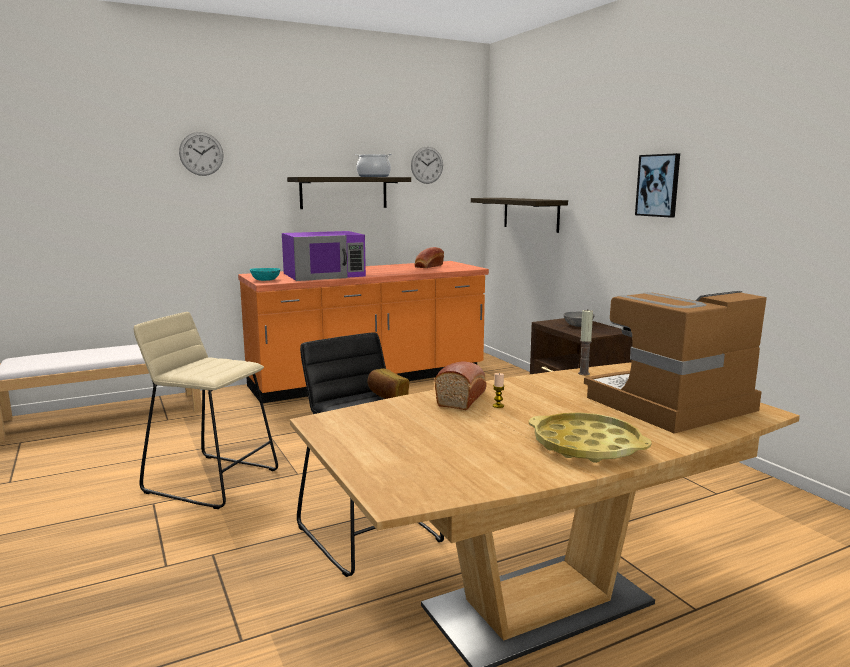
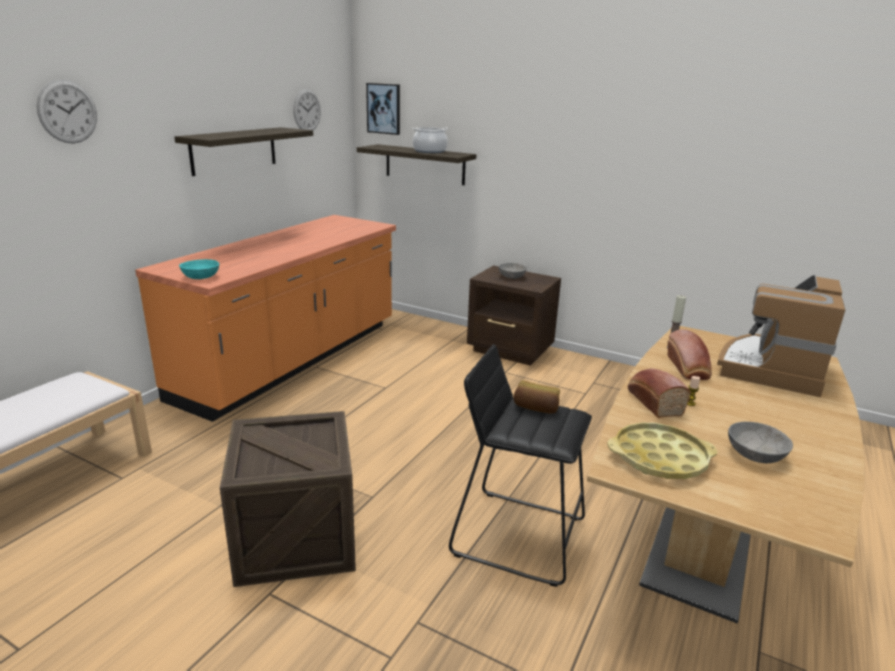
camera: 35 degrees left, 10 degrees up
(212, 480) = (296, 538): beige stool -> crate
(324, 275) = (252, 257): purple microwave -> none
(373, 176) = (271, 130): cooking pot -> cooking pot (430, 151)
(428, 266) = (332, 227): bread -> bread (688, 368)
(472, 445) = (755, 454): none -> grey bowl
(586, 446) = (806, 428): yellow tray -> yellow tray (659, 458)
(658, 185) = (587, 148): picture -> picture (384, 108)

